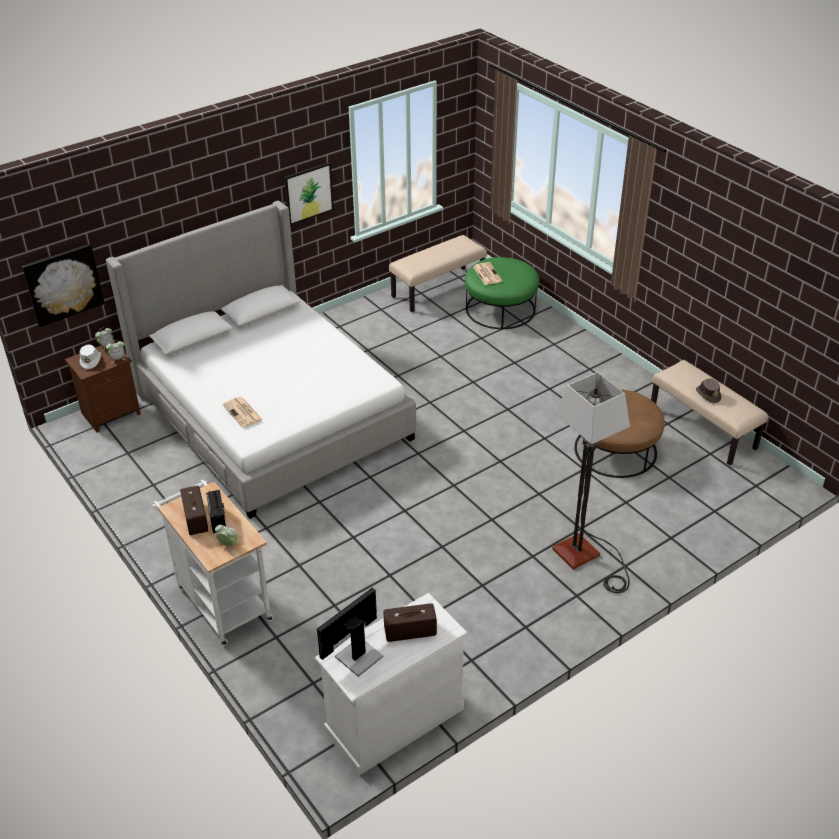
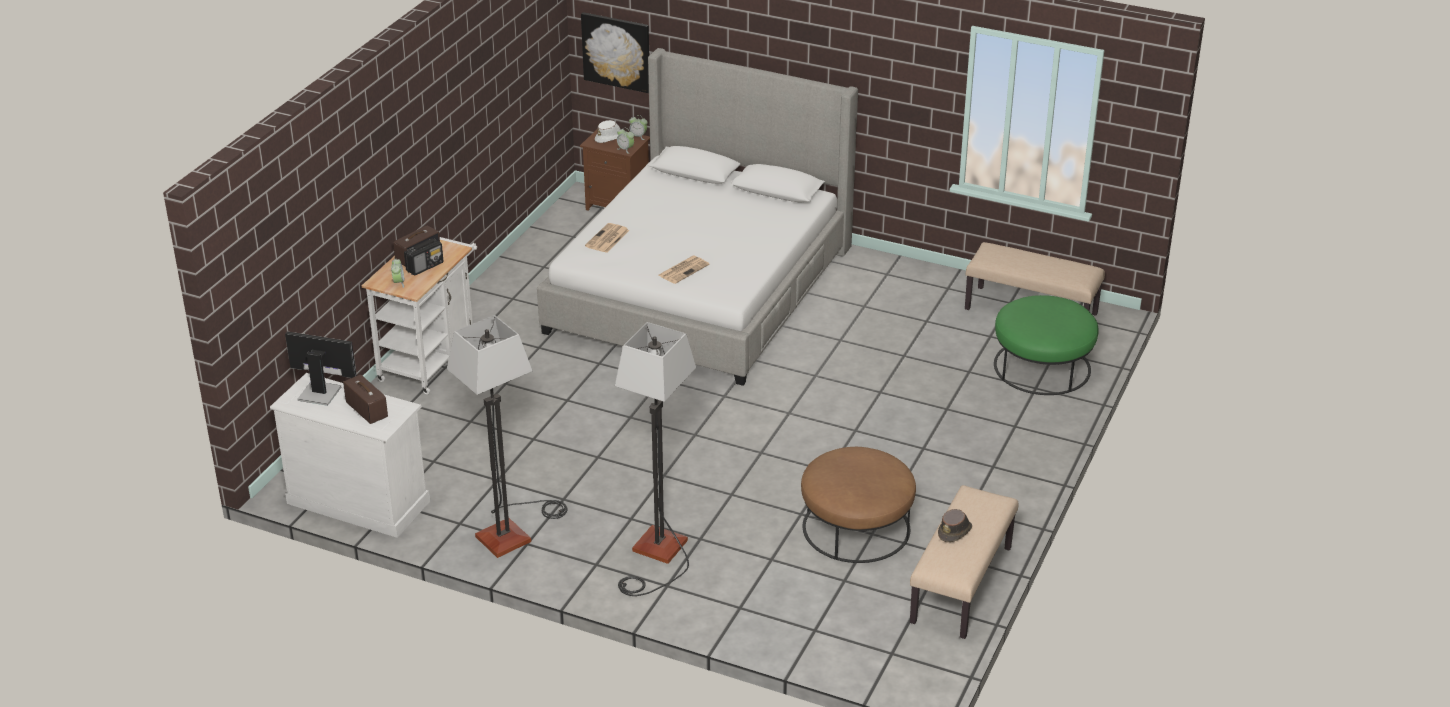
camera: 60 degrees right, 5 degrees down
(308, 193) = (901, 100): picture -> none
(487, 274) = (1031, 307): newspaper -> newspaper (683, 270)
(504, 629) = (513, 531): none -> floor lamp

